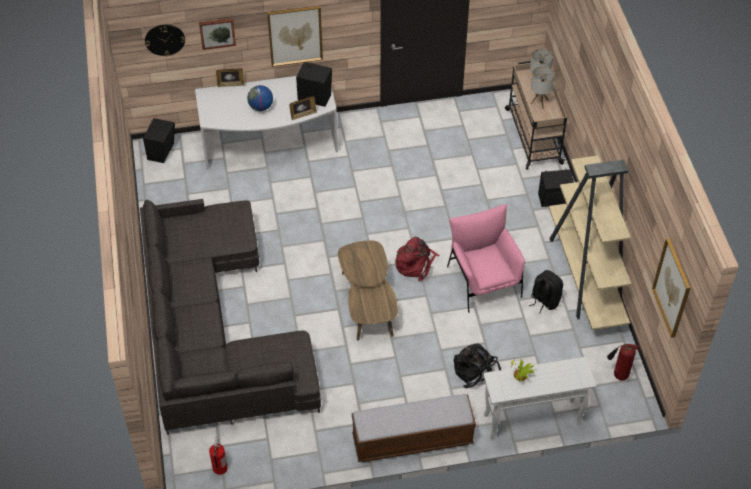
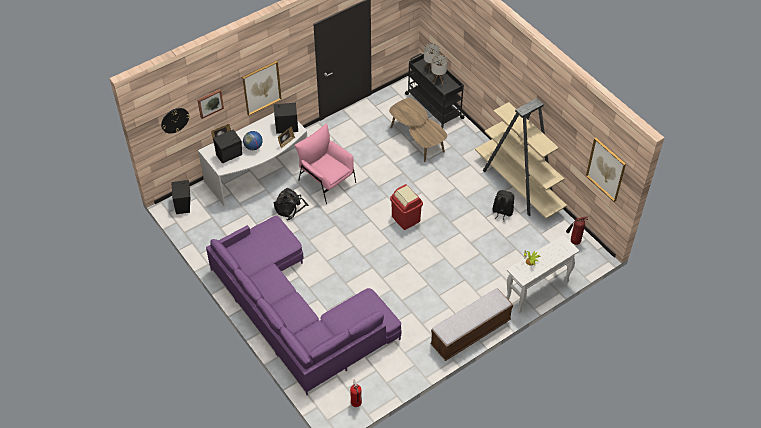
camera: 25 degrees left, 0 degrees up
(214, 330) = (296, 313): grey sofa -> purple sofa
(367, 302) = (389, 256): brown coffee table -> brown coffee table (417, 139)
(415, 264) = (406, 218): red backpack -> red trash can
(475, 370) = (484, 273): black backpack -> black backpack (290, 208)
(483, 281) = (456, 213): pink armchair -> pink armchair (326, 181)
(533, 135) = (433, 106): beige cart -> black cart
(555, 200) = (471, 144): black speaker -> black speaker (230, 155)

